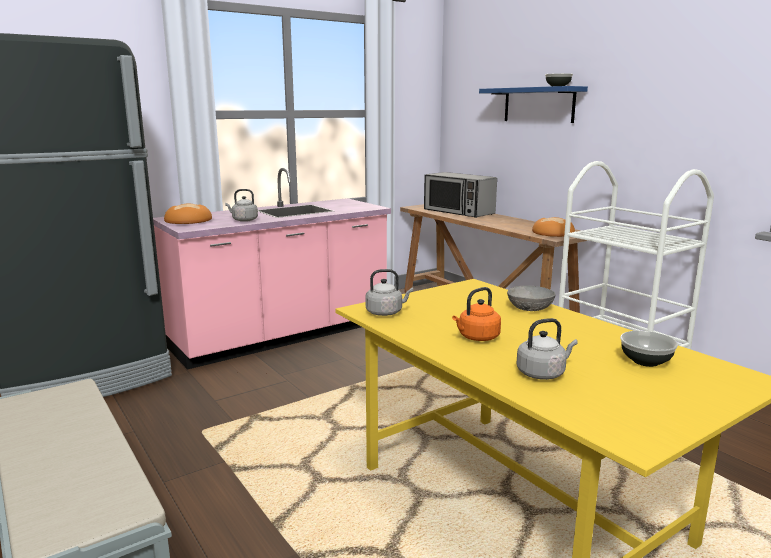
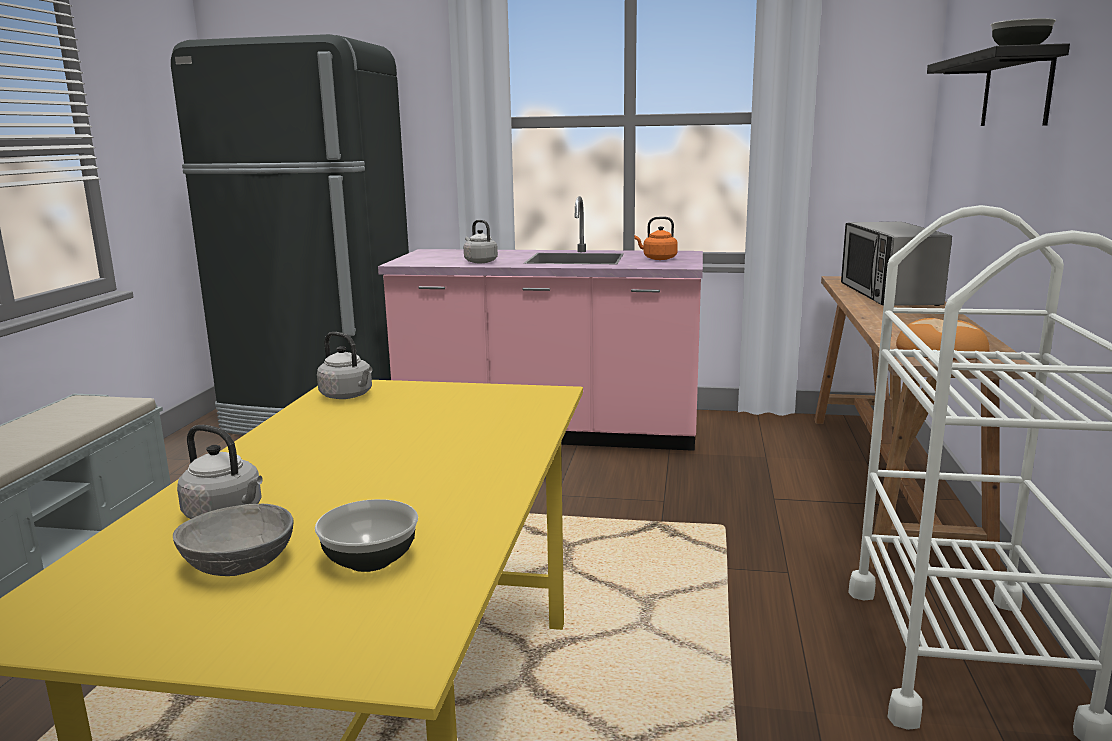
camera: 45 degrees right, 0 degrees up
(189, 220) = (434, 255): bread -> none
(477, 337) = (322, 451): orange kettle -> orange kettle (657, 258)
(530, 308) = (504, 442): grey bowl -> grey bowl (239, 564)
(538, 105) = (1016, 90): blue shelf -> black shelf

